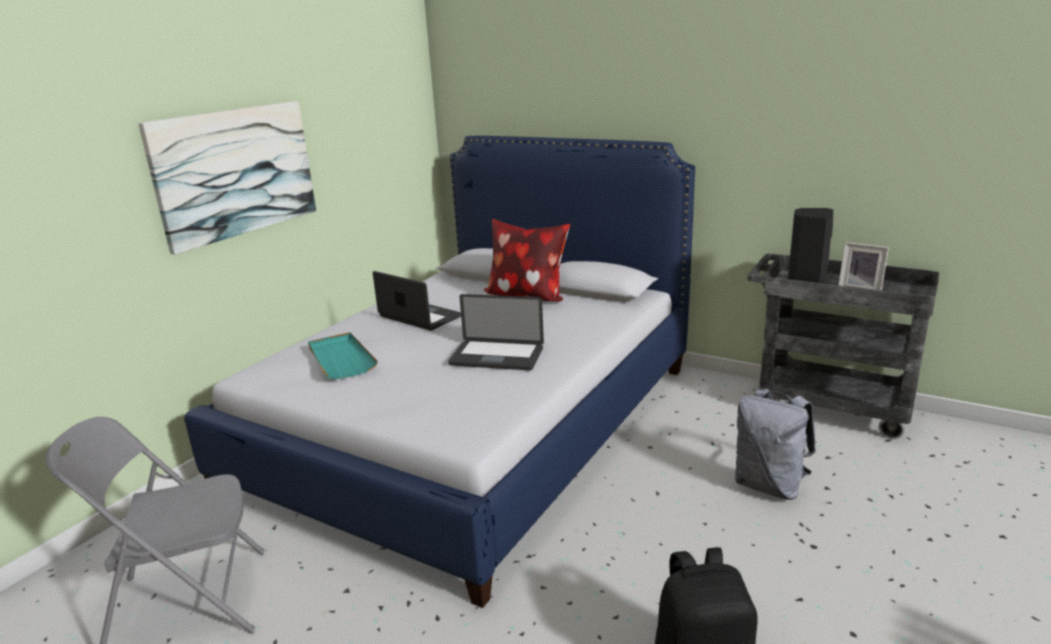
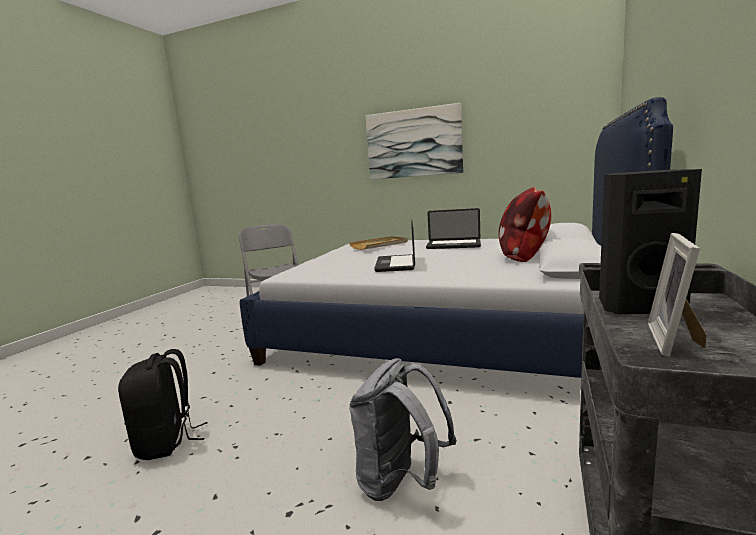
camera: 80 degrees right, 10 degrees down
(341, 358) = (379, 245): turquoise tray -> beige tray
(420, 317) = (453, 245): laptop -> laptop turned 75 degrees clockwise

